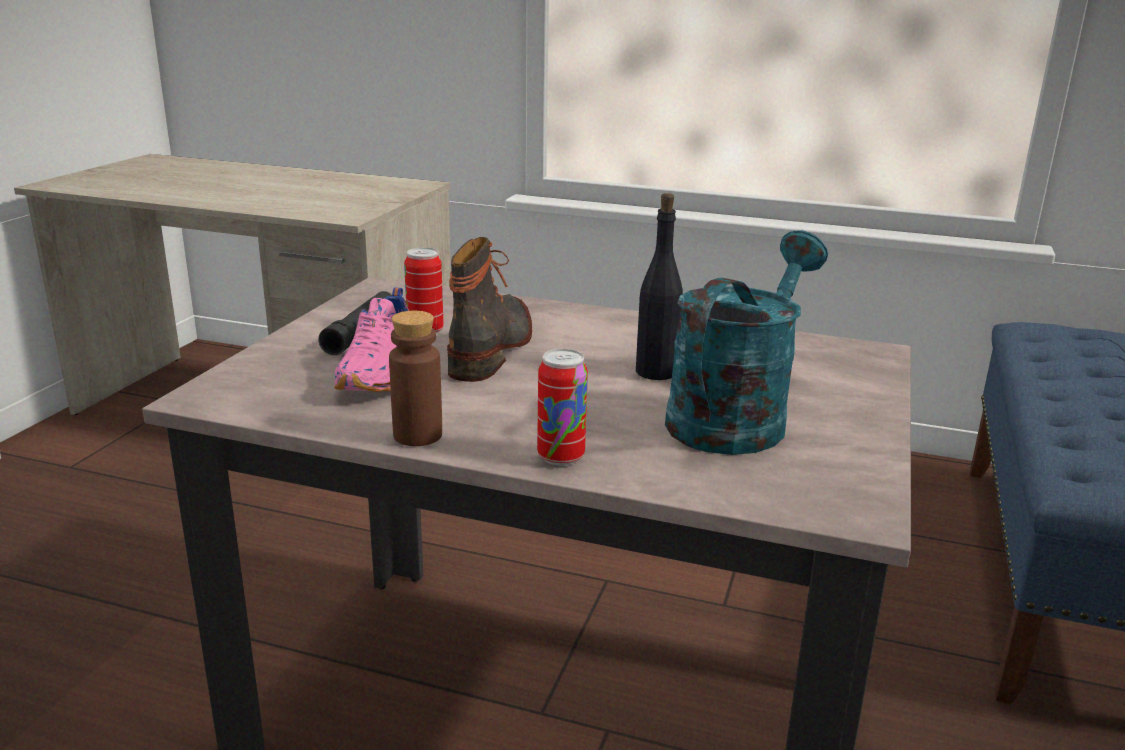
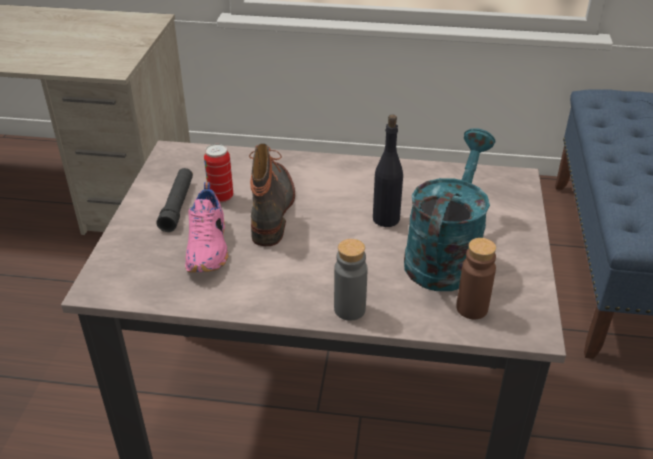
camera: 10 degrees left, 15 degrees up
(417, 435) = (254, 303): brown bottle -> brown bottle (472, 308)
(561, 457) = (349, 309): can -> grey bottle

